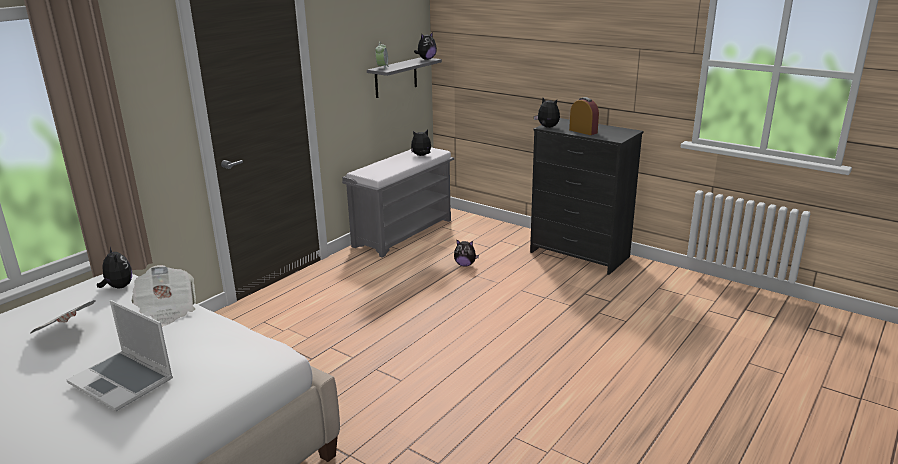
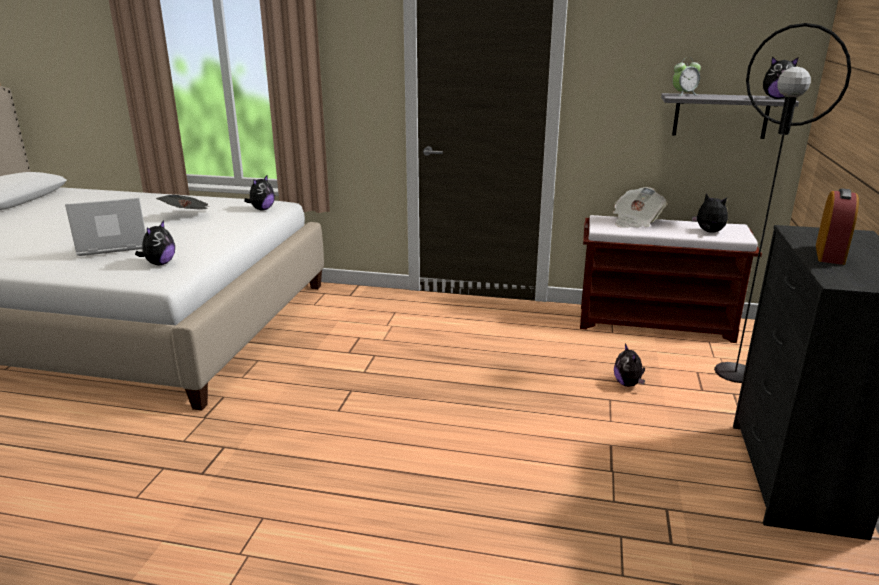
camera: 65 degrees right, 0 degrees up
(123, 381) = (113, 245): laptop -> laptop turned 60 degrees clockwise
(167, 310) = (229, 230): newspaper -> newspaper (635, 222)
(403, 232) = (656, 323): grey bench -> brown bench
(481, 232) = (735, 373): none -> black floor lamp
(547, 127) = (796, 231): plush toy -> plush toy (159, 264)

